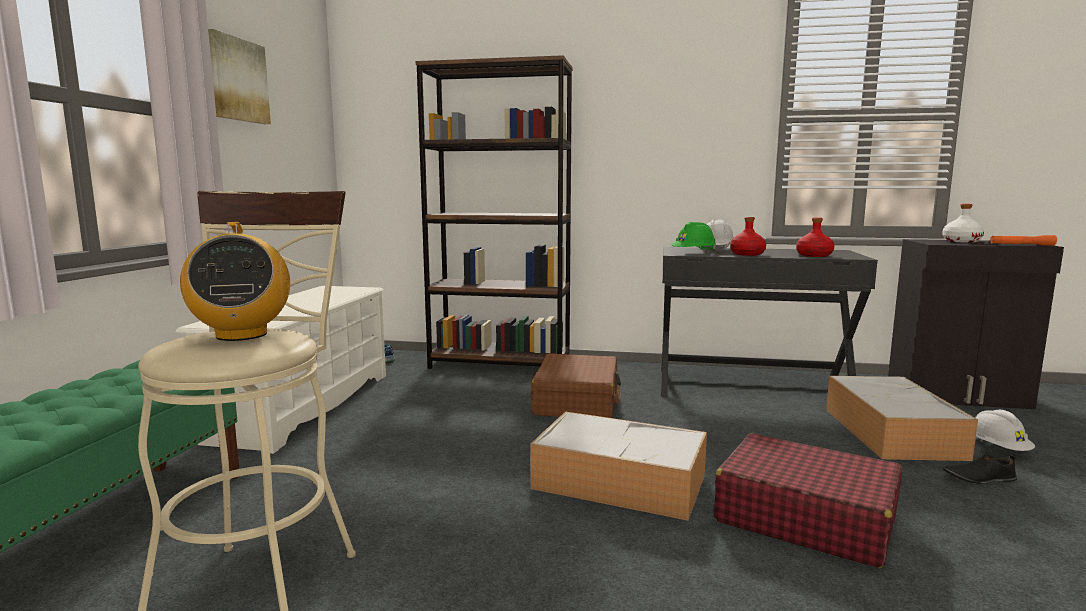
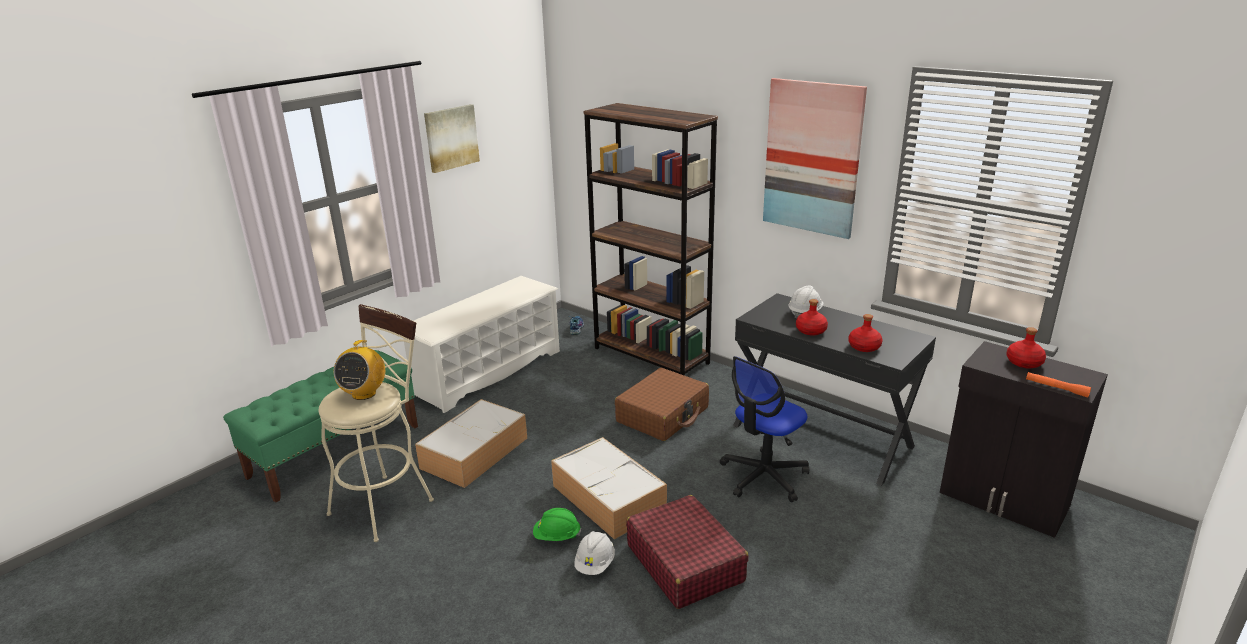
camera: 30 degrees right, 15 degrees up
(685, 98) = (812, 158): none -> picture
(693, 254) = (764, 321): green hard hat -> green hard hat (557, 536)
(753, 424) = (764, 476): none -> office chair
(890, 432) = (864, 517): storage box -> storage box (475, 452)
(961, 241) = (1024, 362): white bottle -> red bottle
(979, 478) = (859, 579): black shoe -> none
(998, 449) = (928, 562): white hard hat -> white hard hat (595, 564)

